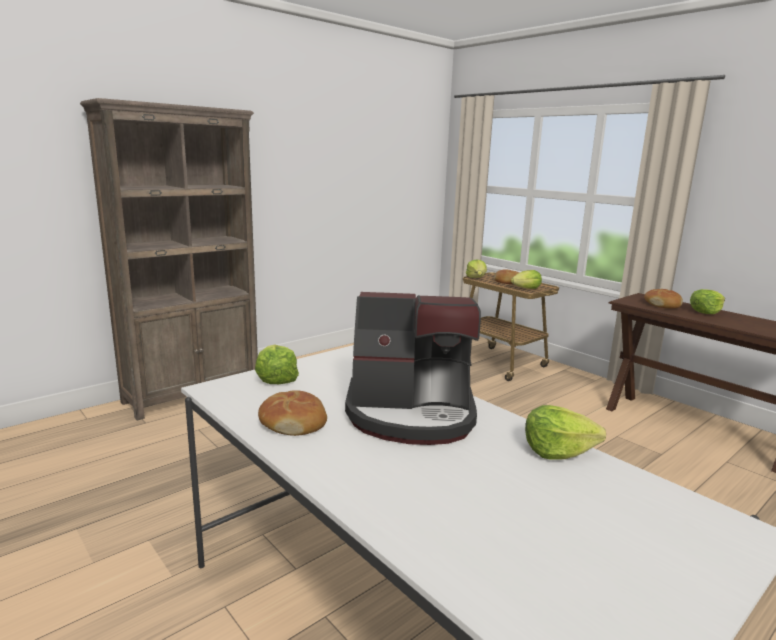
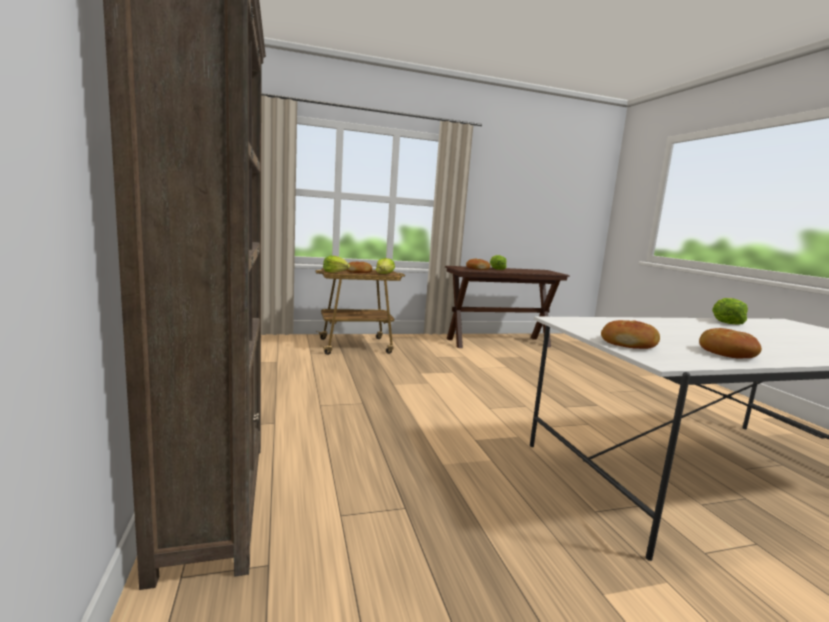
camera: 65 degrees left, 5 degrees down
(276, 379) = (629, 344): lettuce -> bread
(411, 414) = (690, 330): coffee machine -> none

